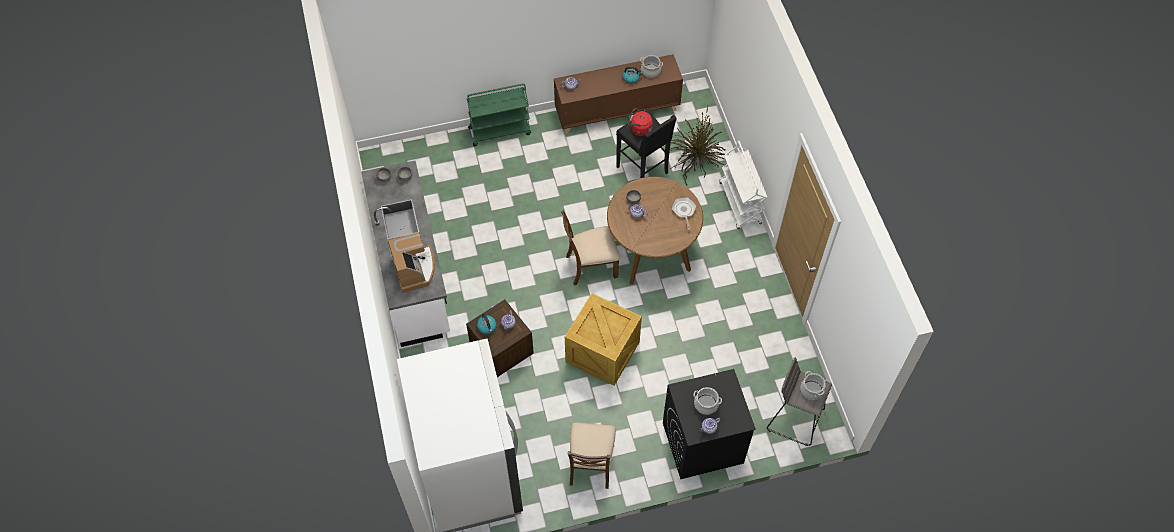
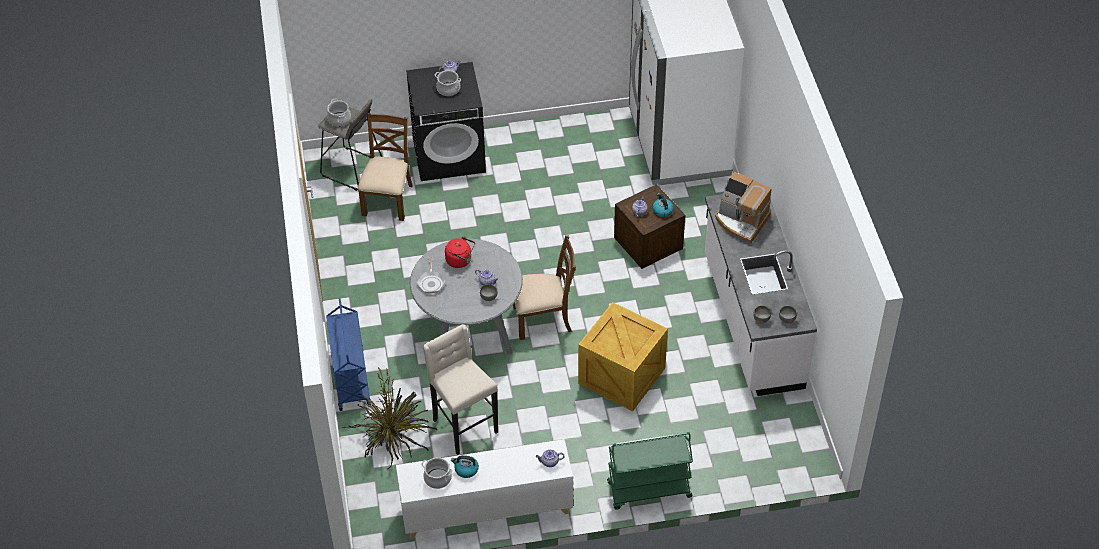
camera: 175 degrees left, 10 degrees down
(415, 270) = (741, 221): coffee machine -> coffee machine turned 45 degrees counterclockwise
(591, 464) = (561, 144): brown chair -> brown chair (388, 199)
(602, 351) = (539, 236): crate -> crate (622, 377)
(617, 111) = (486, 510): brown cabinet -> white cabinet
(639, 129) = (467, 379): red kettle -> red kettle (460, 260)
(643, 170) = (463, 426): black stool -> beige stool
(651, 251) = (469, 330): brown dining table -> grey dining table
(740, 203) = (350, 378): white cart -> blue cart

